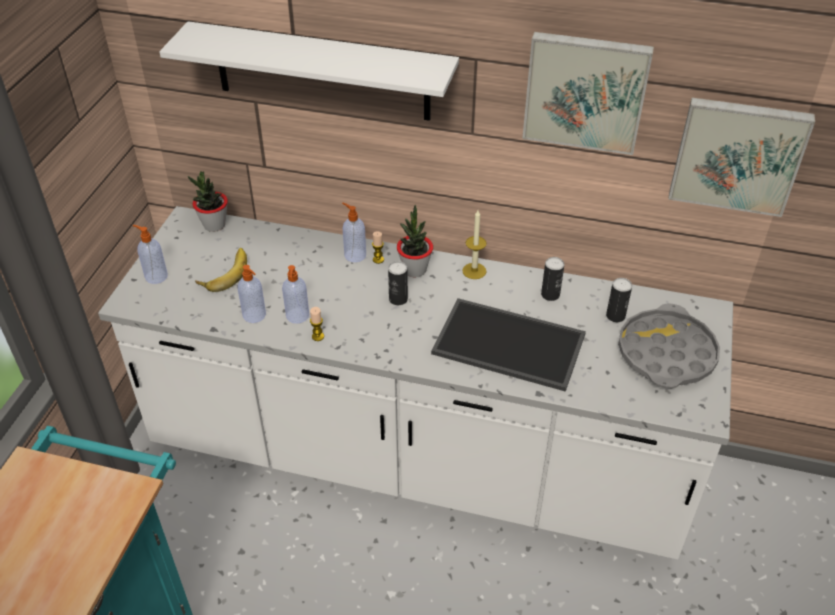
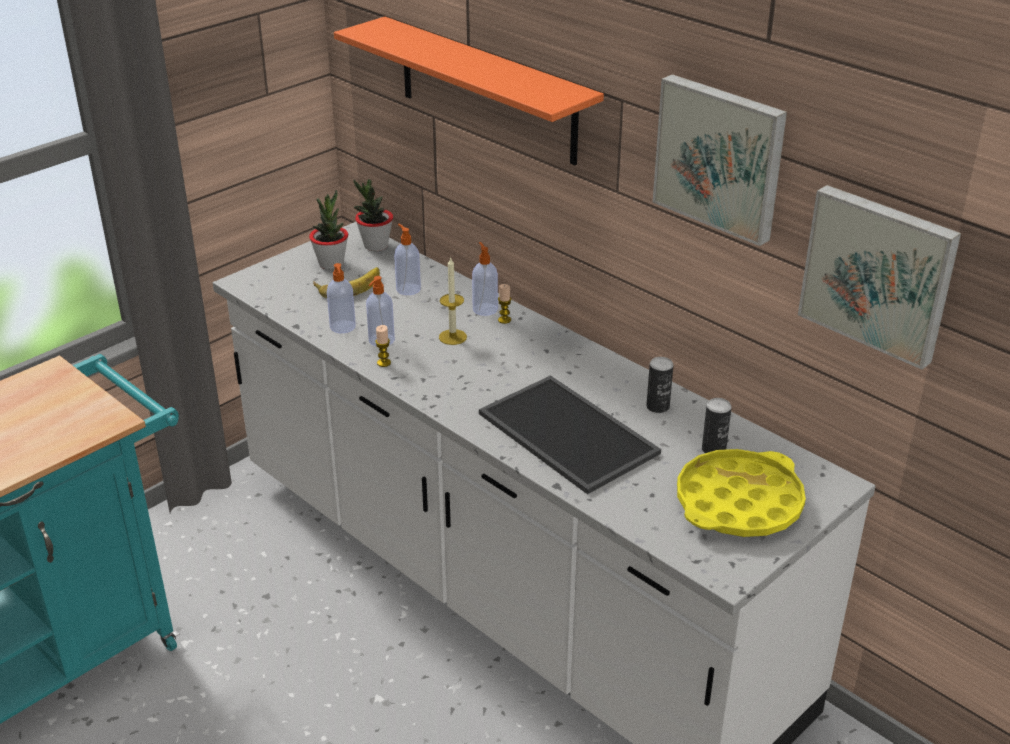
camera: 30 degrees right, 10 degrees down
(155, 276) = (286, 269): soap dispenser -> soap dispenser (408, 289)
(322, 72) = (487, 90): white shelf -> orange shelf
(398, 299) = (491, 358): can -> none
(414, 270) = (533, 339): potted plant -> potted plant (331, 264)
(474, 271) = (595, 360): candle -> candle (452, 337)
(666, 353) = (738, 503): grey tray -> yellow tray

